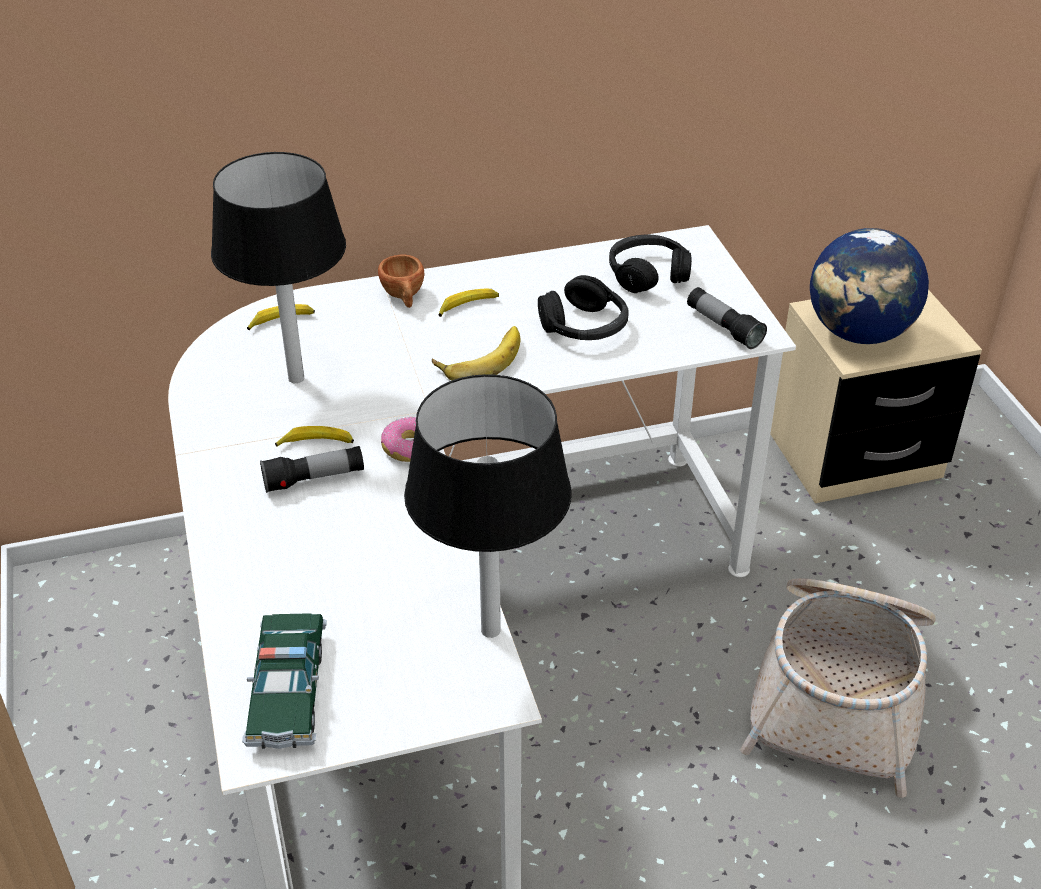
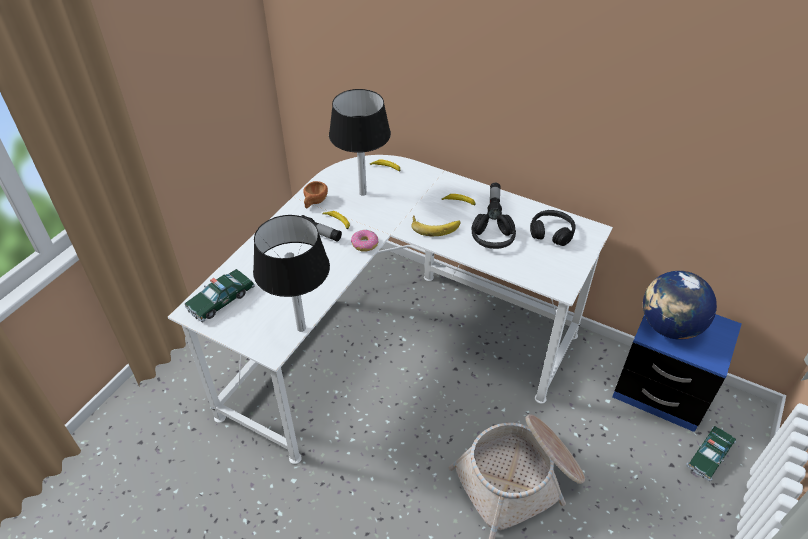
camera: 45 degrees right, 5 degrees up
(404, 297) = (441, 184): brown cup -> brown cup (314, 202)
(723, 327) = (550, 276): flashlight -> flashlight (494, 205)
(855, 456) = (660, 391): beige nightstand -> blue nightstand
(988, 493) = (709, 456): none -> toy car

